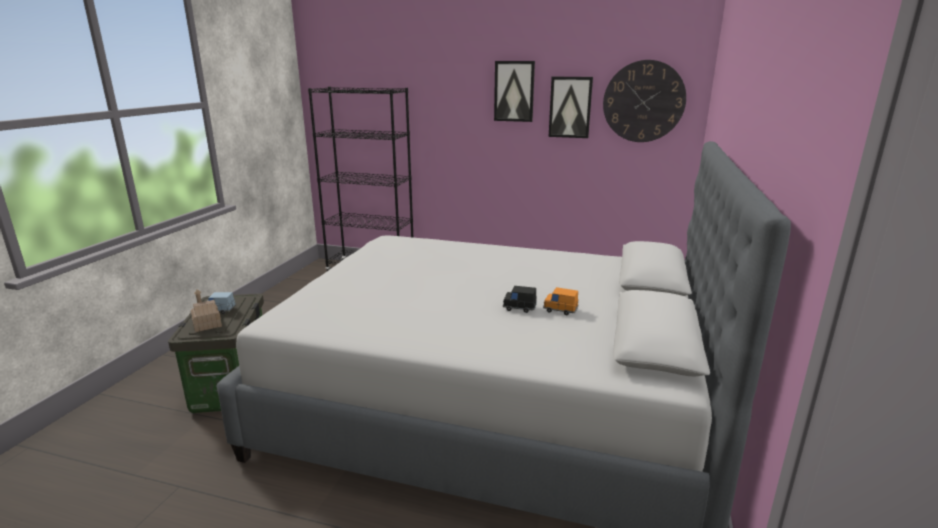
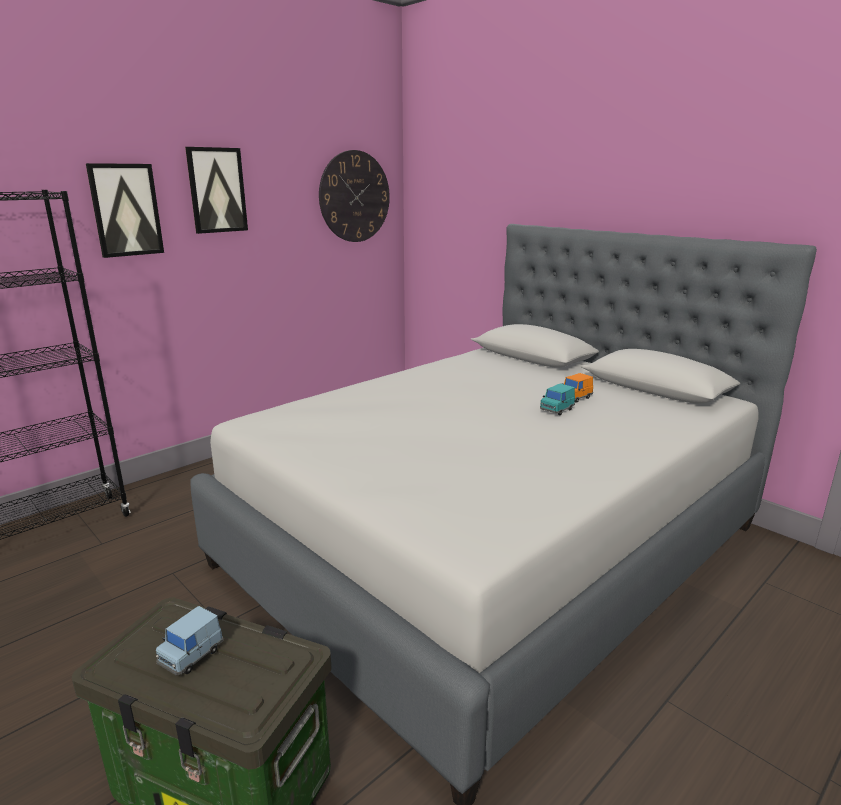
camera: 60 degrees left, 0 degrees up
(207, 324) = (241, 680): toy house -> none
(519, 308) = (557, 409): black toy car -> turquoise toy car
(570, 107) = (286, 208): picture -> picture (126, 210)

